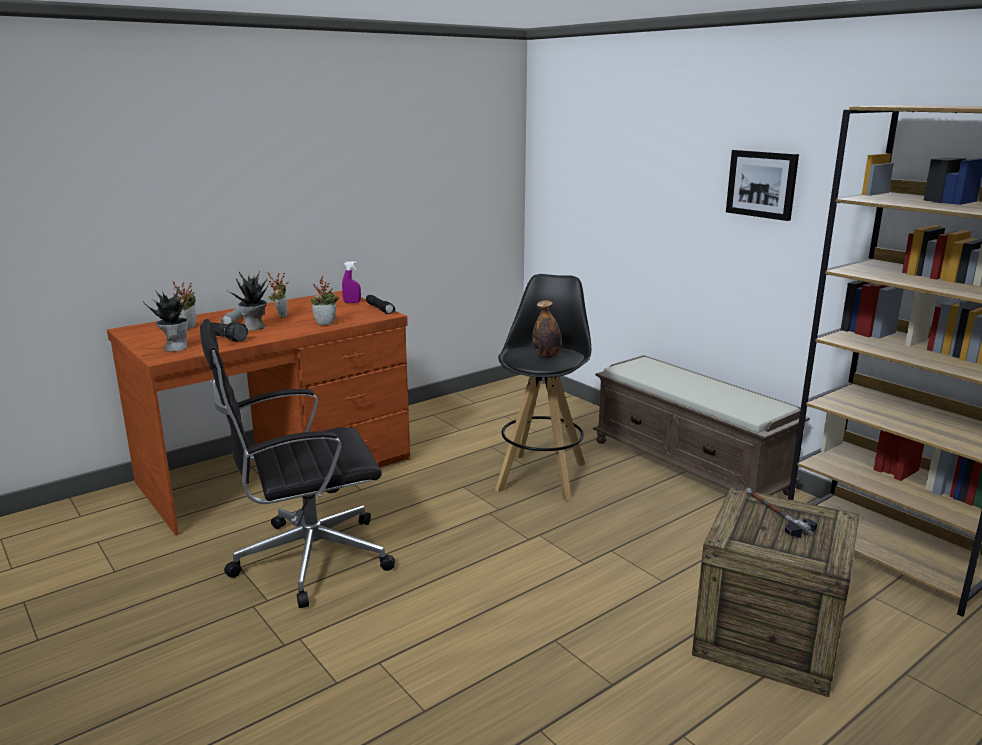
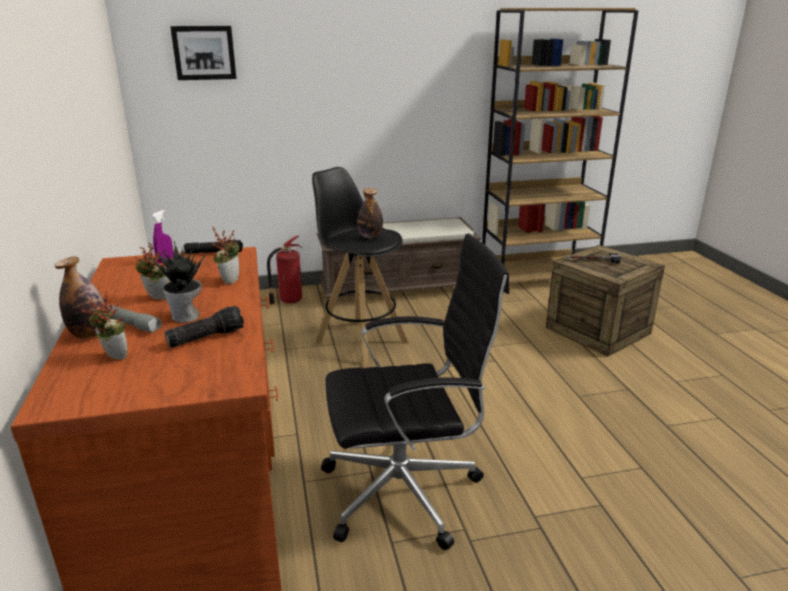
camera: 65 degrees left, 5 degrees up
(175, 347) = (206, 371): potted plant -> none
(218, 316) = (90, 334): none -> bottle
(307, 559) = (406, 491): black office chair -> black office chair turned 105 degrees counterclockwise
(585, 421) = (289, 300): none -> fire extinguisher
(762, 184) = (405, 70): picture -> picture (204, 53)

